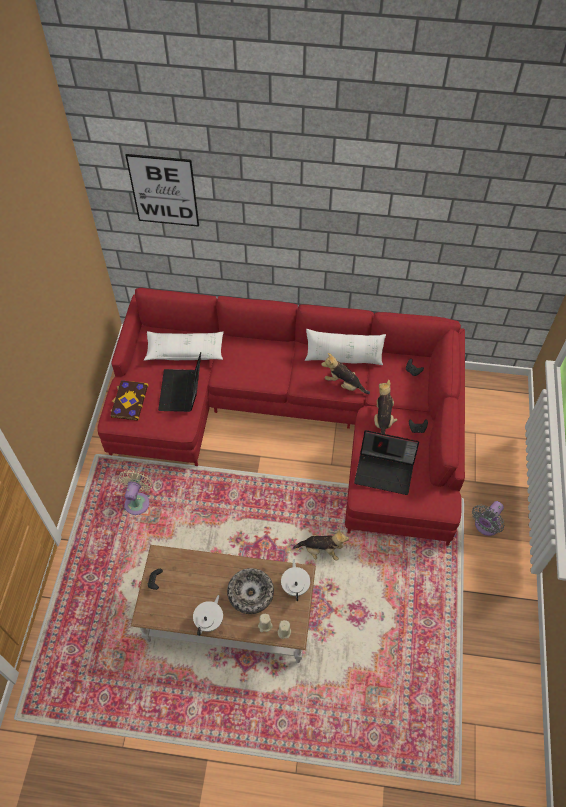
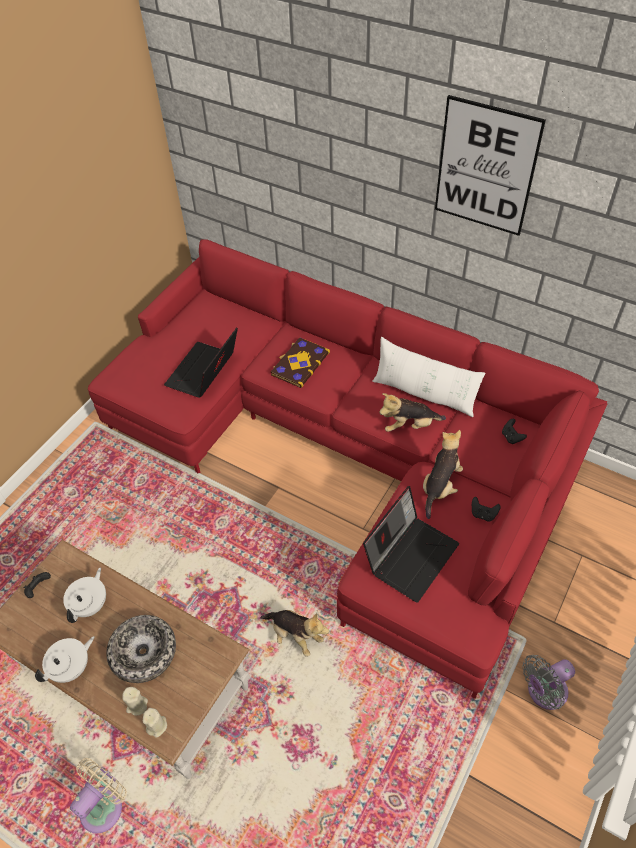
camera: 25 degrees right, 5 degrees down
(129, 401) = (138, 365): book -> book (299, 363)
(138, 501) = (109, 490): beige fan -> beige fan (105, 805)
(164, 191) = (238, 101): picture -> picture (486, 167)
(185, 351) = (234, 329): white pillow -> none
(295, 586) = (207, 666): white teapot -> white teapot (91, 604)
(344, 384) = (409, 425): plush toy -> plush toy turned 60 degrees counterclockwise
(385, 471) = (410, 555): laptop -> laptop turned 90 degrees counterclockwise

